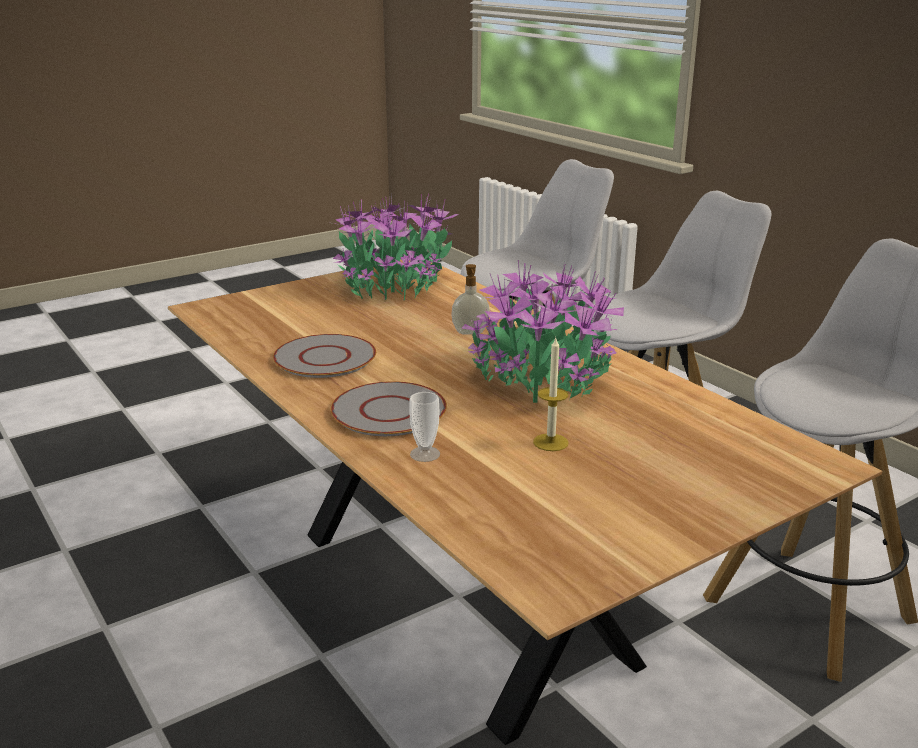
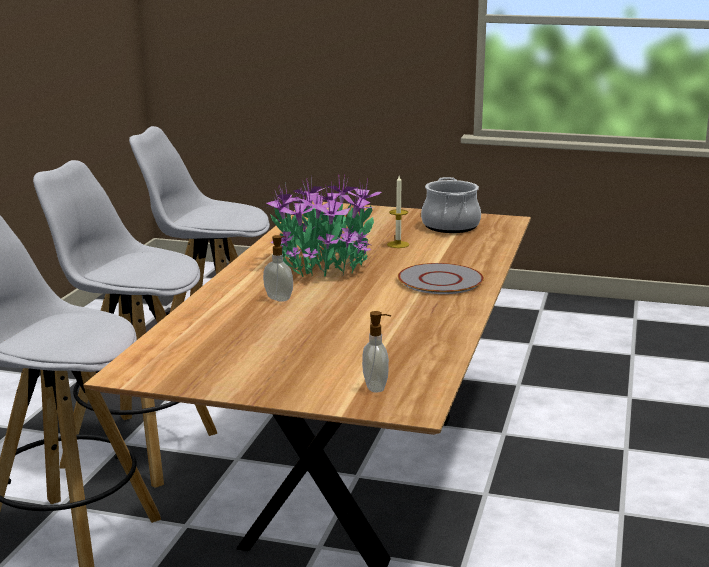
camera: 130 degrees left, 5 degrees down
(250, 309) = (376, 387): none -> soap dispenser
(324, 358) = (410, 321): grey plate -> none
(394, 285) = (210, 357): potted plant -> none
(425, 454) = (464, 260): cup -> none
(586, 518) = (450, 226): none -> cooking pot

